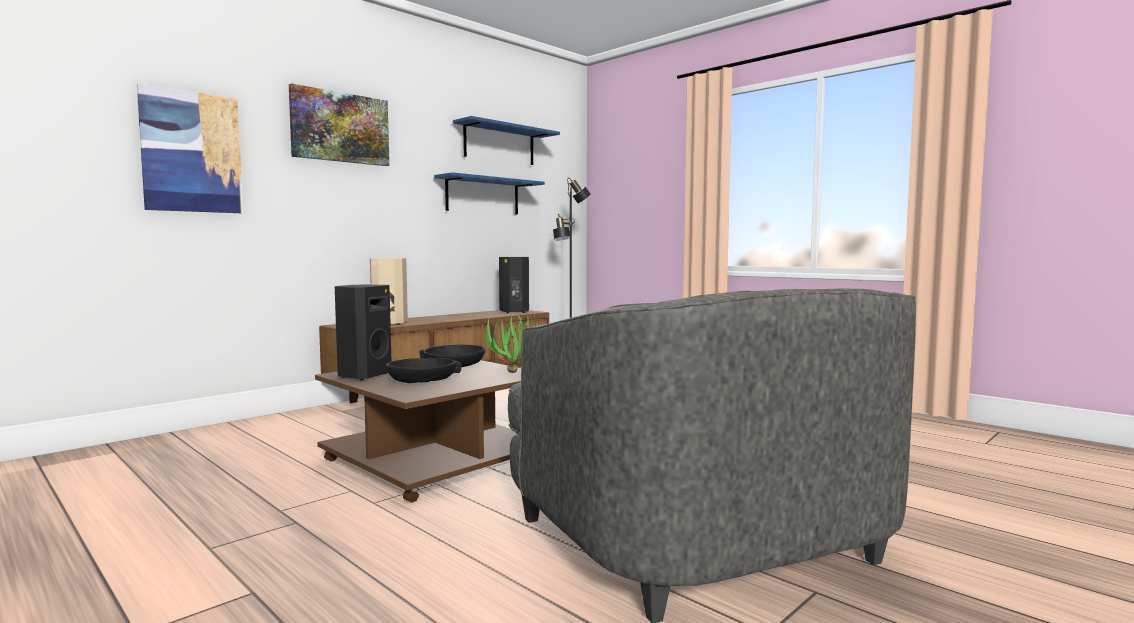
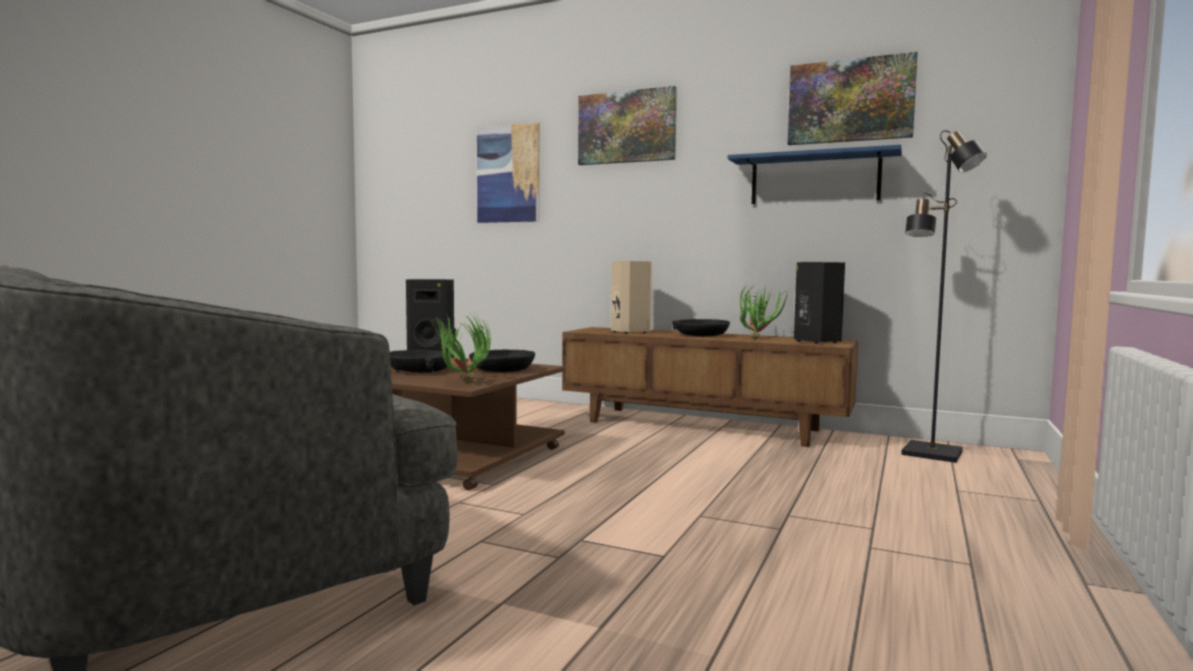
camera: 70 degrees right, 0 degrees up
(441, 318) = (701, 335): none -> black bowl
(482, 315) = (757, 338): none -> potted plant
(499, 144) = (850, 101): blue shelf -> picture

